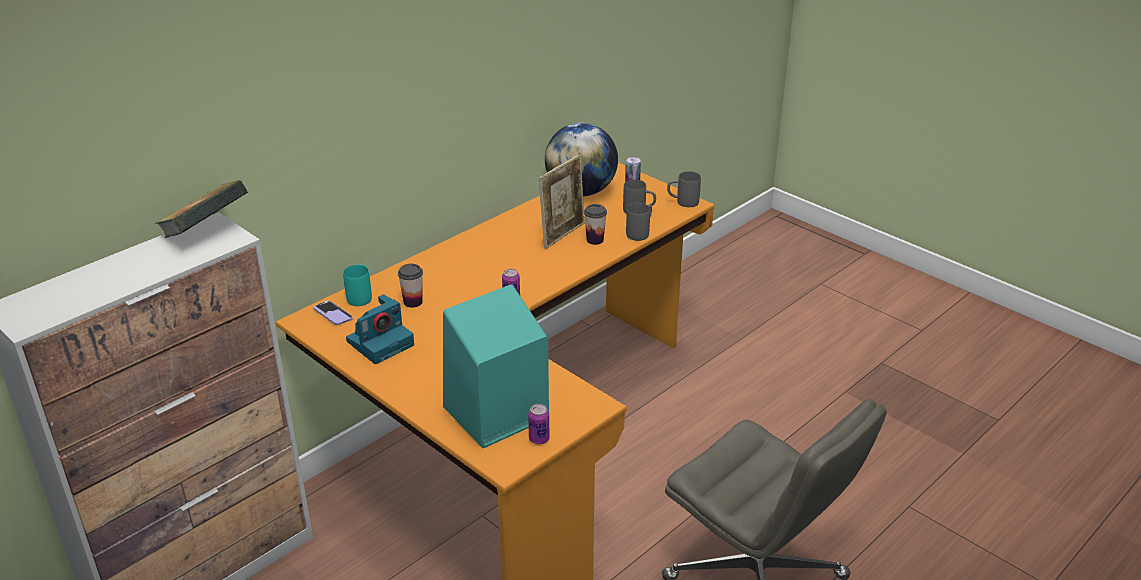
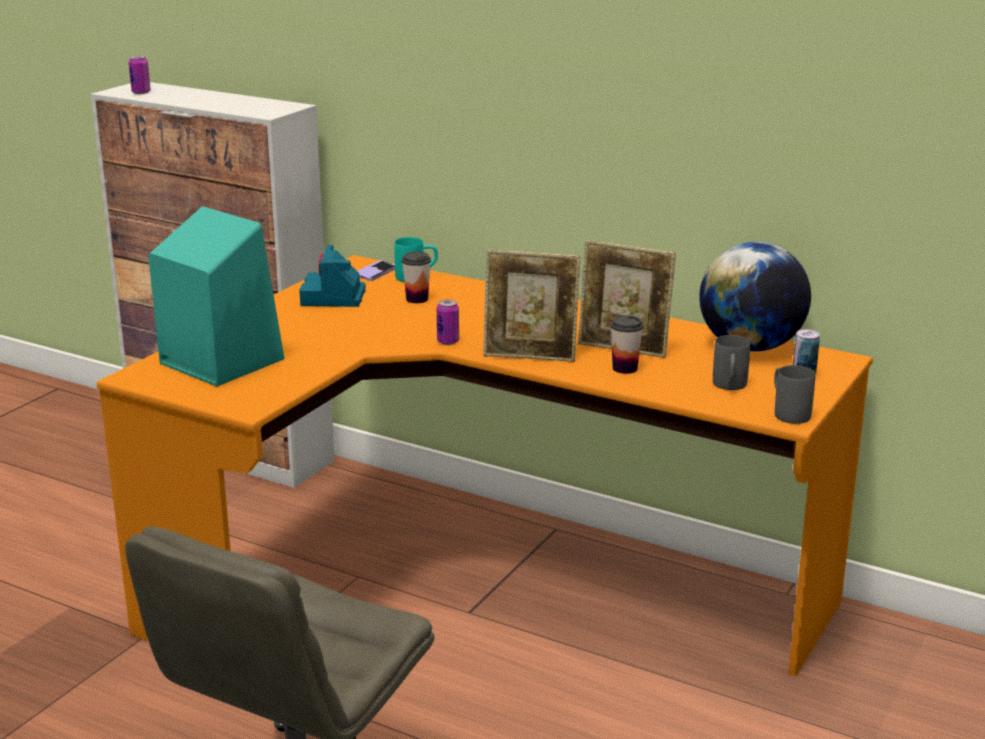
camera: 75 degrees right, 10 degrees down
(206, 231) = (276, 106): book -> none
(381, 342) = (333, 297): camera -> camera turned 60 degrees clockwise
(539, 439) = (179, 386): can -> can (141, 92)
(558, 271) = (530, 357): none -> picture frame
(640, 232) = (669, 393): grey mug -> none

